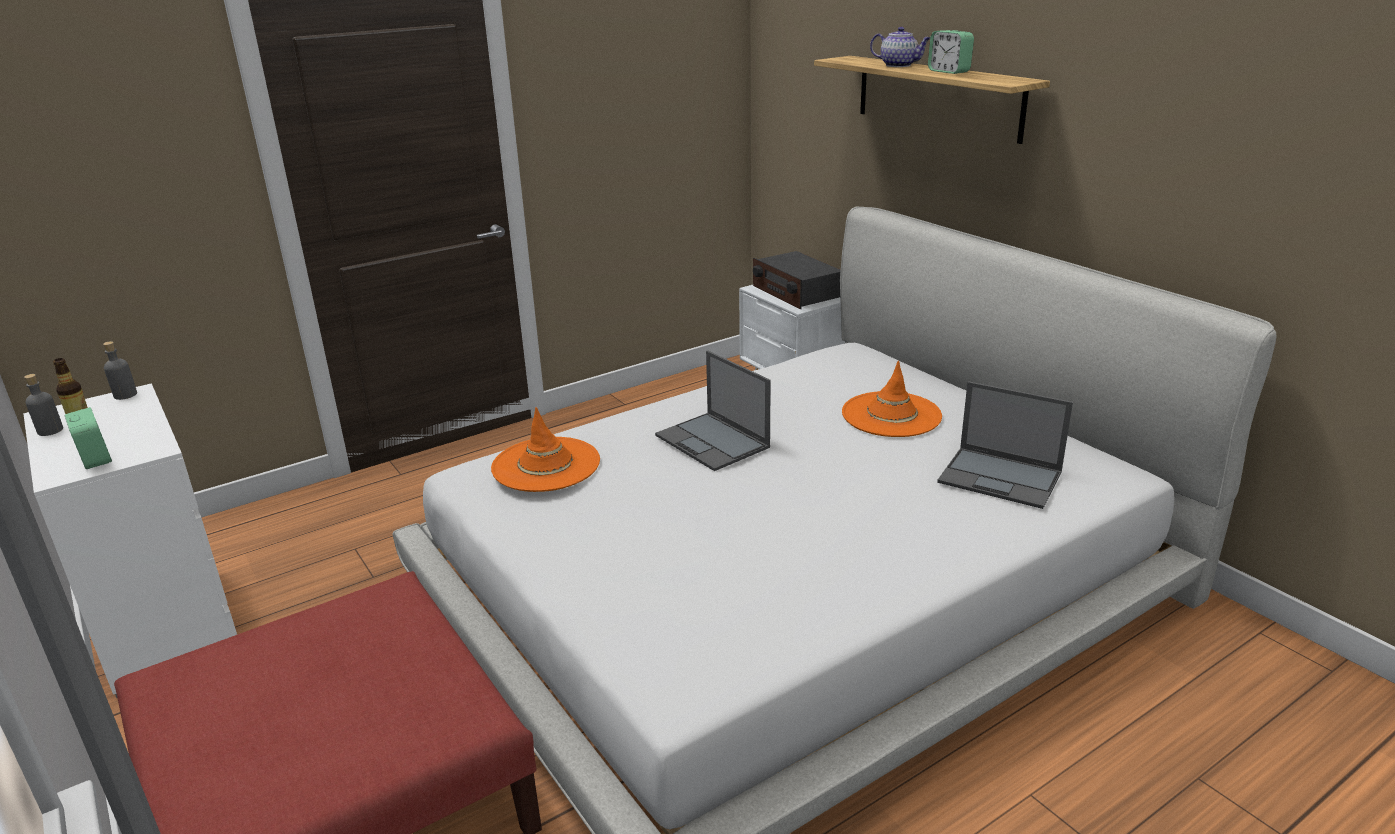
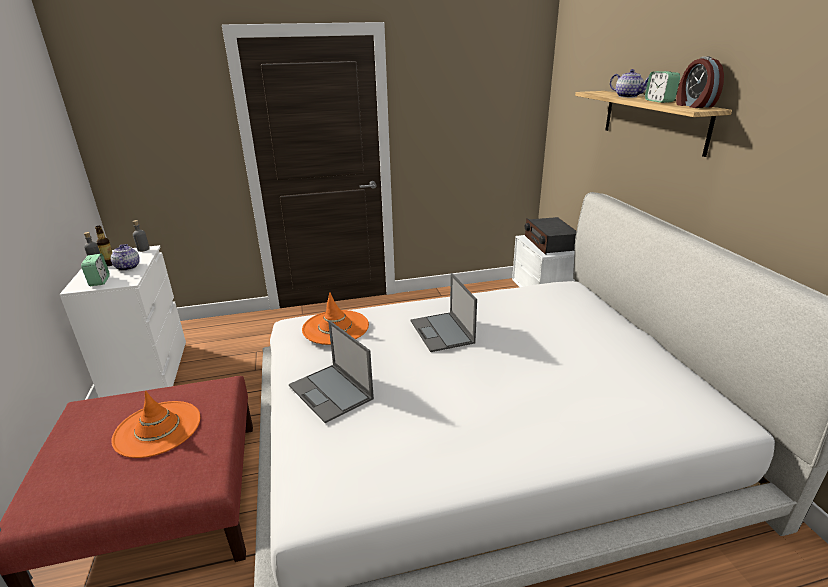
camera: 20 degrees right, 0 degrees up
(127, 428) = (127, 267): none -> teapot
(891, 415) = (572, 336): orange hat -> orange hat (157, 428)
(1000, 77) = (693, 106): none -> alarm clock
(1001, 478) = (627, 400): laptop -> laptop (331, 392)

